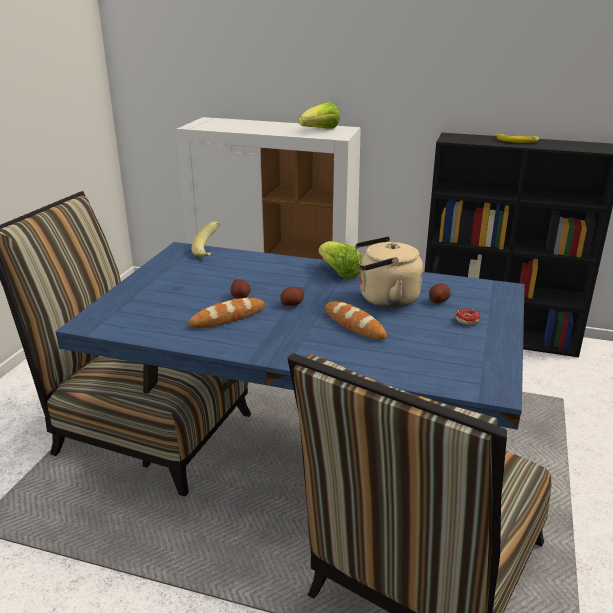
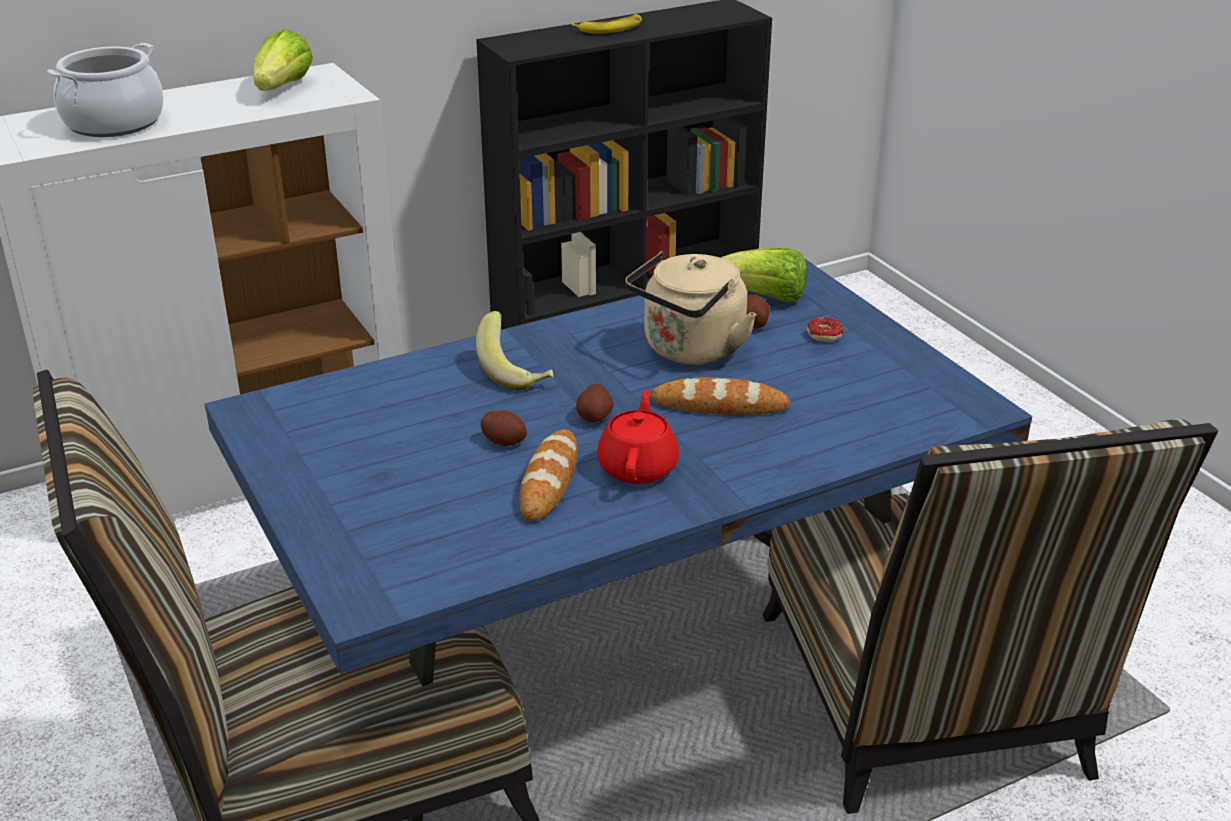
camera: 45 degrees left, 5 degrees up
(210, 252) = (310, 393): banana -> banana (516, 372)
(239, 126) = (113, 122): none -> cooking pot
(271, 330) = (638, 467): none -> red teapot
(339, 272) = (567, 338): lettuce -> lettuce (763, 297)

